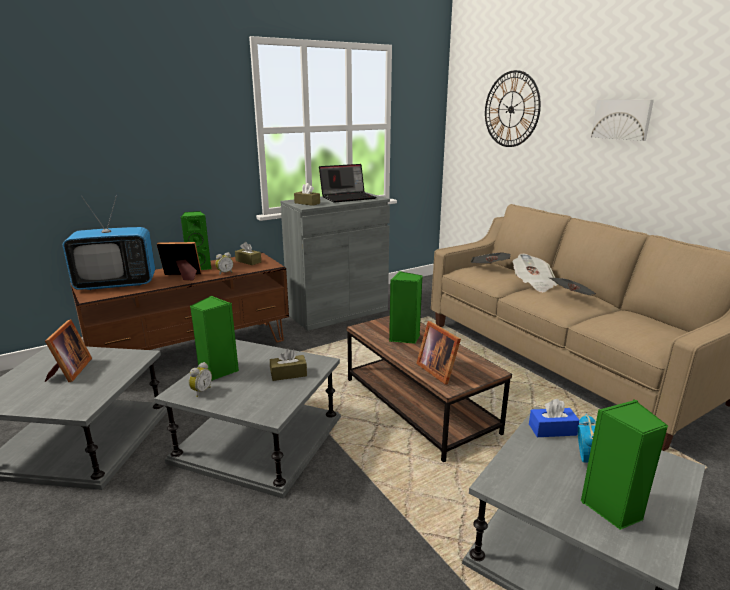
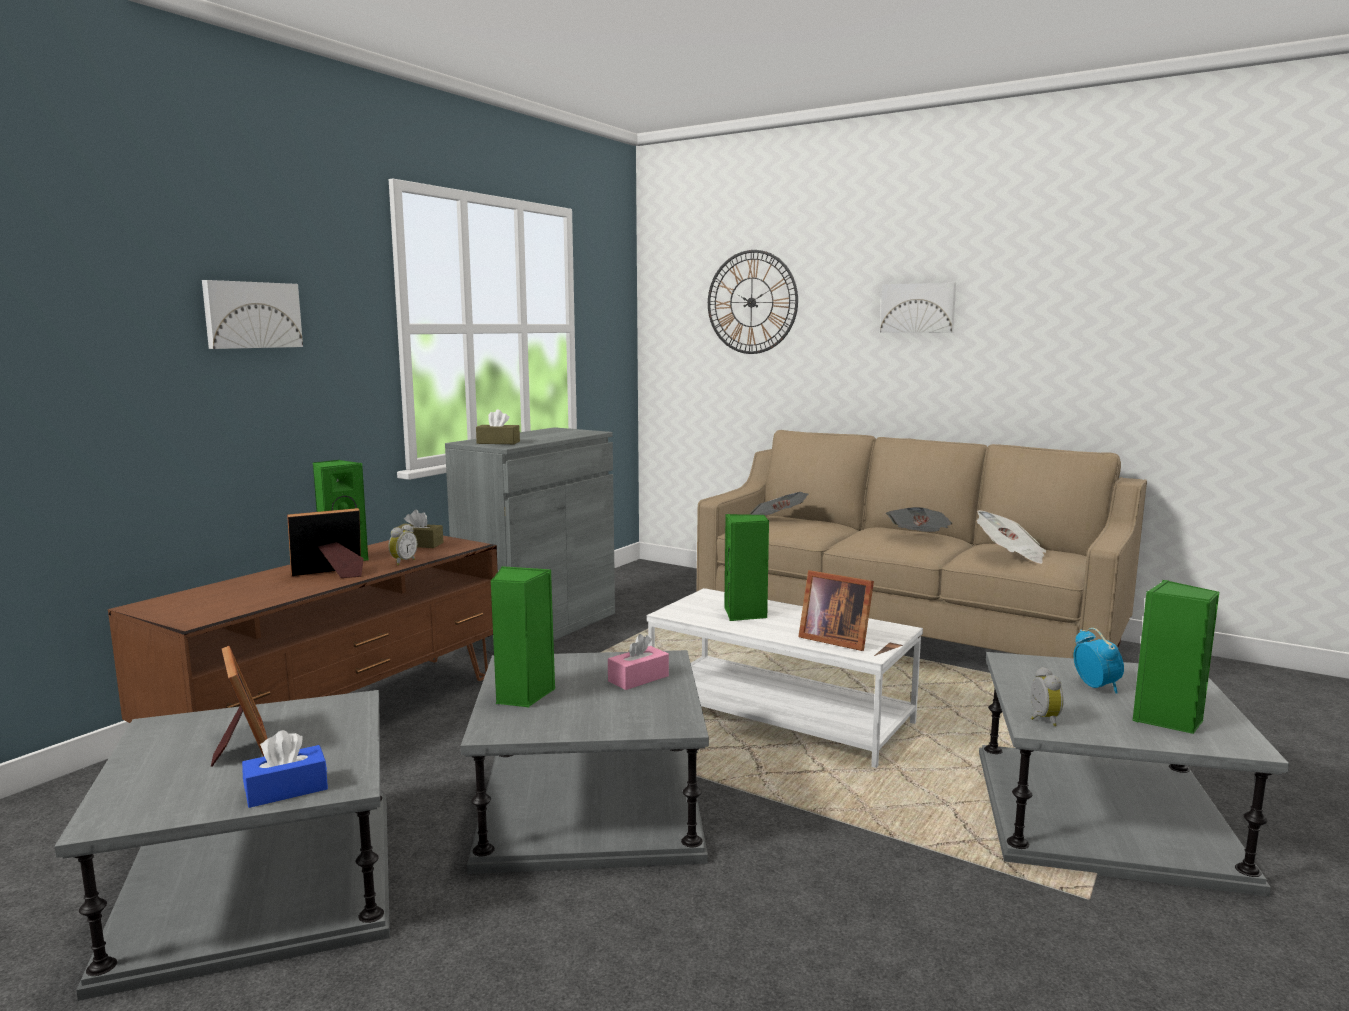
camera: 25 degrees left, 10 degrees down
(116, 284) = (216, 598): television -> none
(157, 126) = (252, 315): none -> picture
(200, 391) = (530, 722): alarm clock -> alarm clock (1042, 719)
(288, 374) = (638, 678): brown tissue box -> pink tissue box
(348, 197) = (547, 434): laptop -> none
(420, 405) = (781, 715): brown coffee table -> white coffee table
(533, 284) = (855, 529): newspaper -> newspaper (1010, 555)
(552, 429) = (1031, 669): blue tissue box -> blue tissue box (286, 790)

